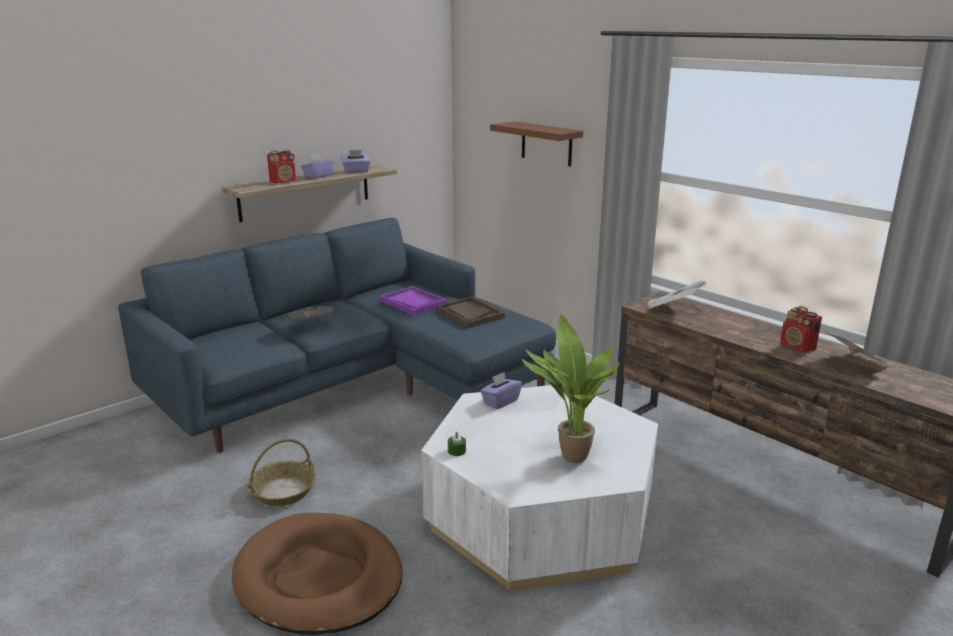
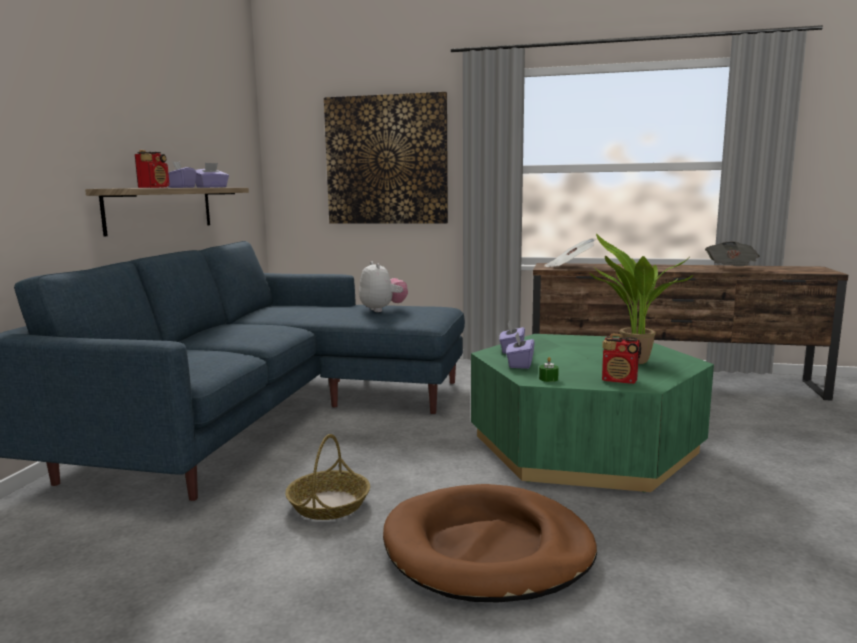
camera: 35 degrees left, 10 degrees down
(310, 326) = (242, 337): newspaper -> none
(413, 302) = (313, 312): purple tray -> none
(469, 314) = (382, 310): brown tray -> plush toy
(471, 423) = (520, 364): none -> purple tissue box
(540, 516) = (583, 445): white coffee table -> green coffee table
(546, 143) = (386, 160): brown shelf -> picture
(798, 347) = (684, 268): radio -> radio (619, 380)

